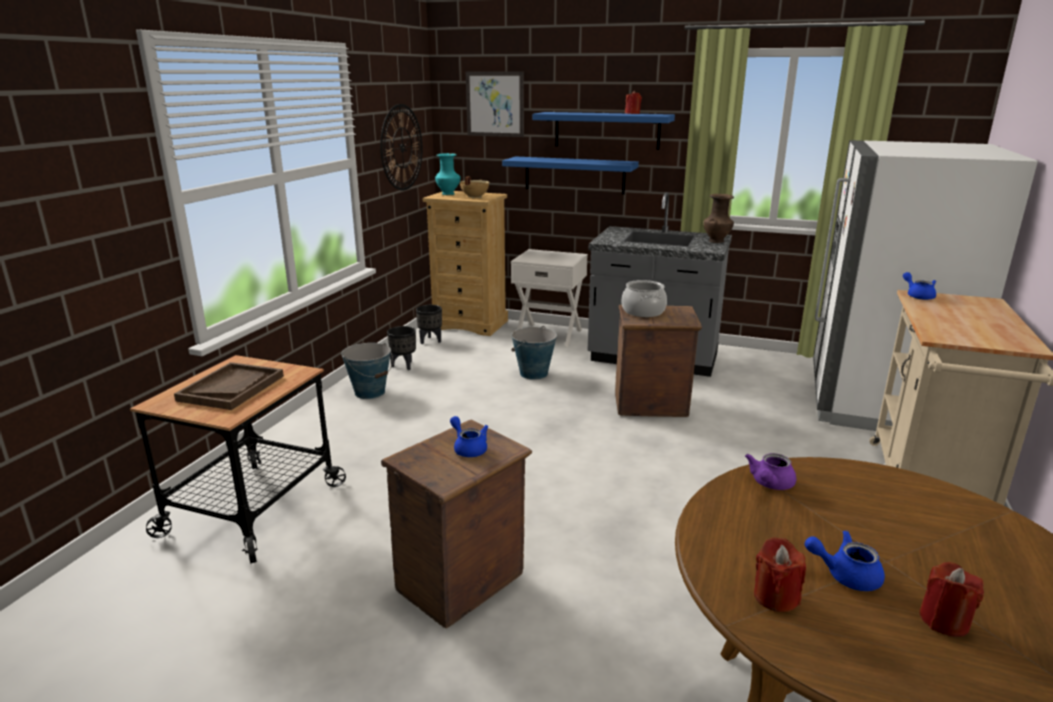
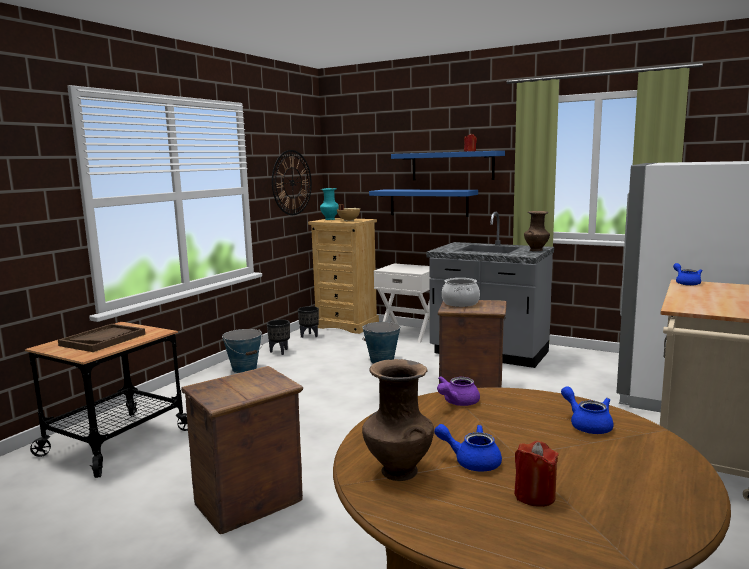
camera: 10 degrees right, 10 degrees down
(468, 448) = (252, 383): blue teapot -> blue teapot (587, 425)
(495, 104) = (367, 149): picture -> none
(775, 597) = (398, 471): red candle -> brown vase

